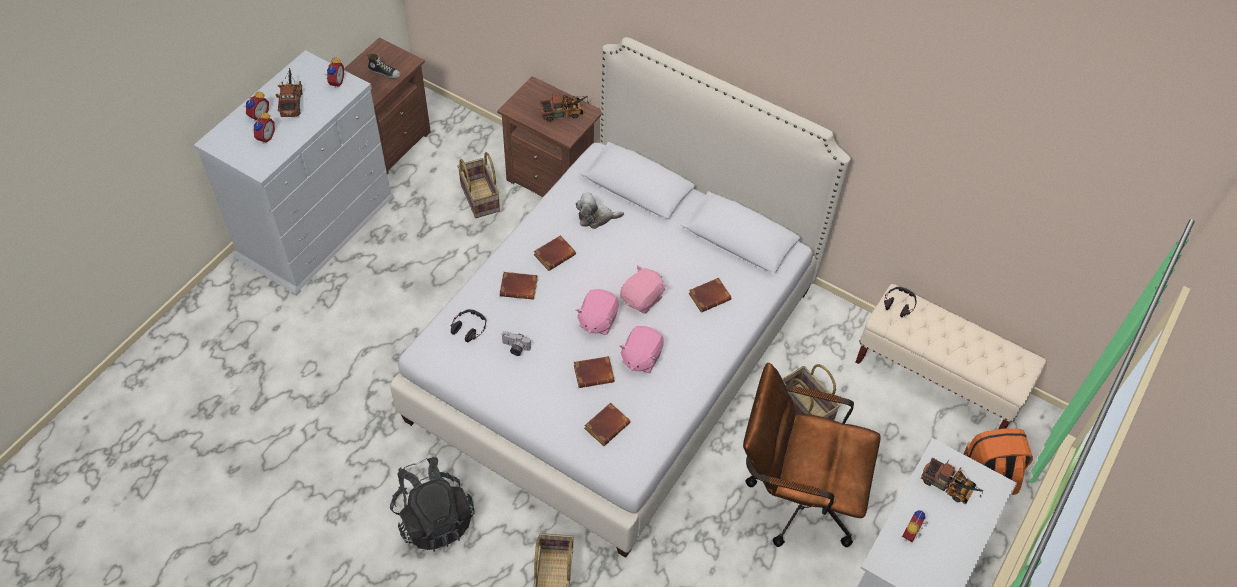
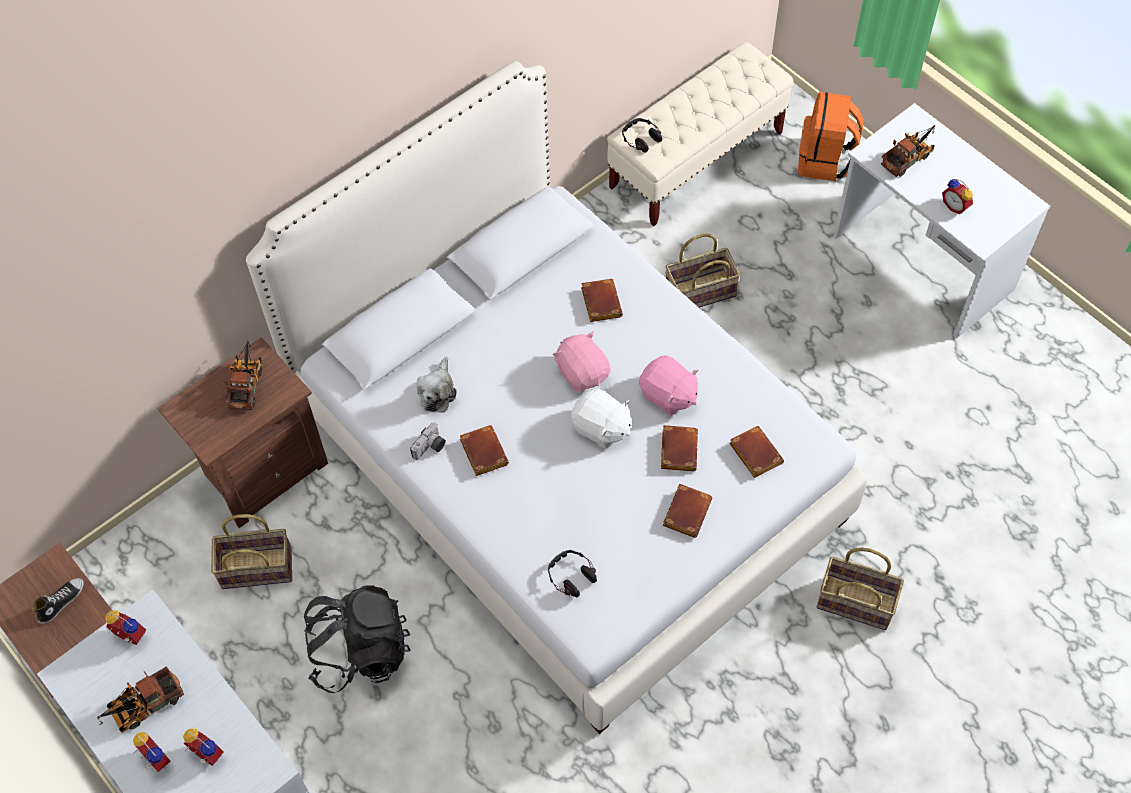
camera: 70 degrees left, 5 degrees up
(292, 101) = (143, 707): toy truck -> toy truck turned 45 degrees counterclockwise
(434, 518) = (749, 722): black backpack -> black backpack (360, 651)
(515, 348) = (619, 528): camera -> camera (430, 448)
(520, 287) = (523, 503): brown book -> brown book (686, 511)
(597, 320) = (601, 428): pink plush toy -> white plush toy
(795, 495) = (805, 335): brown office chair -> none

